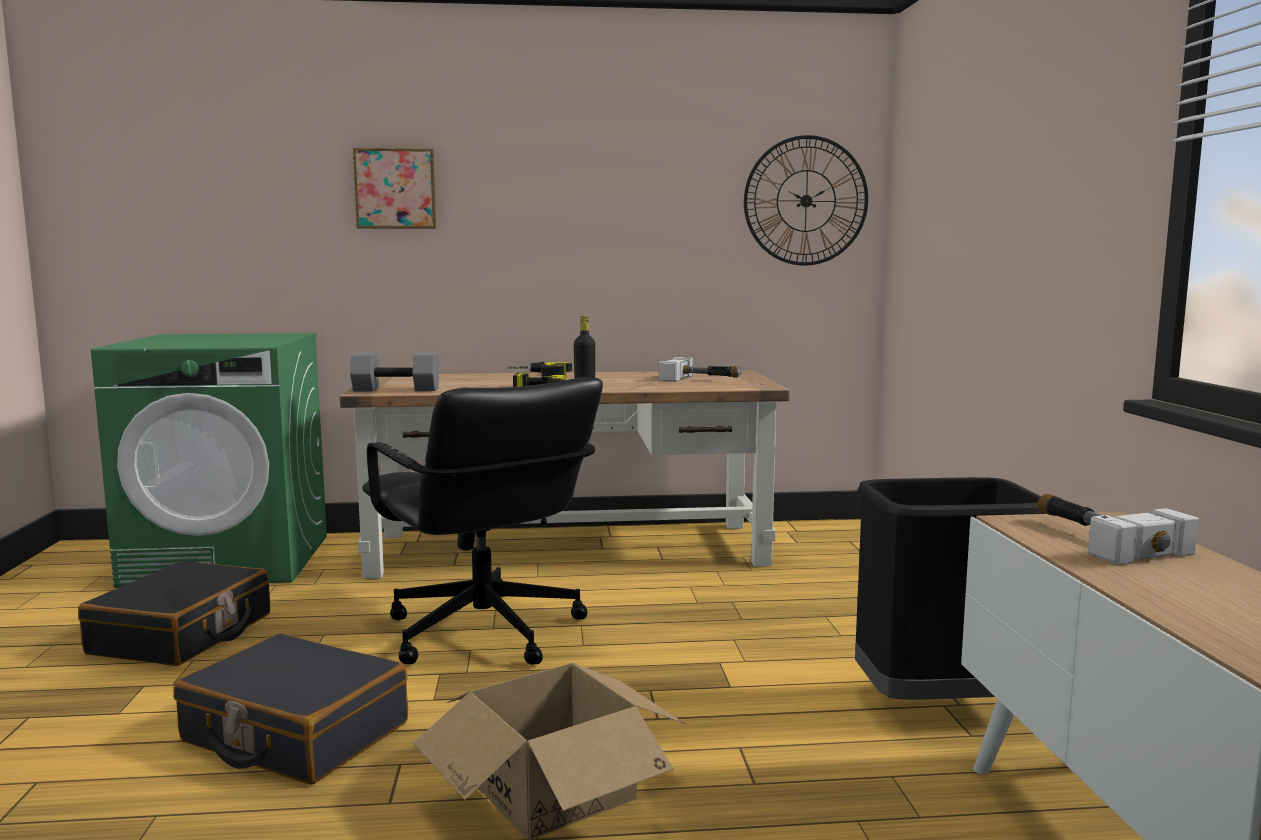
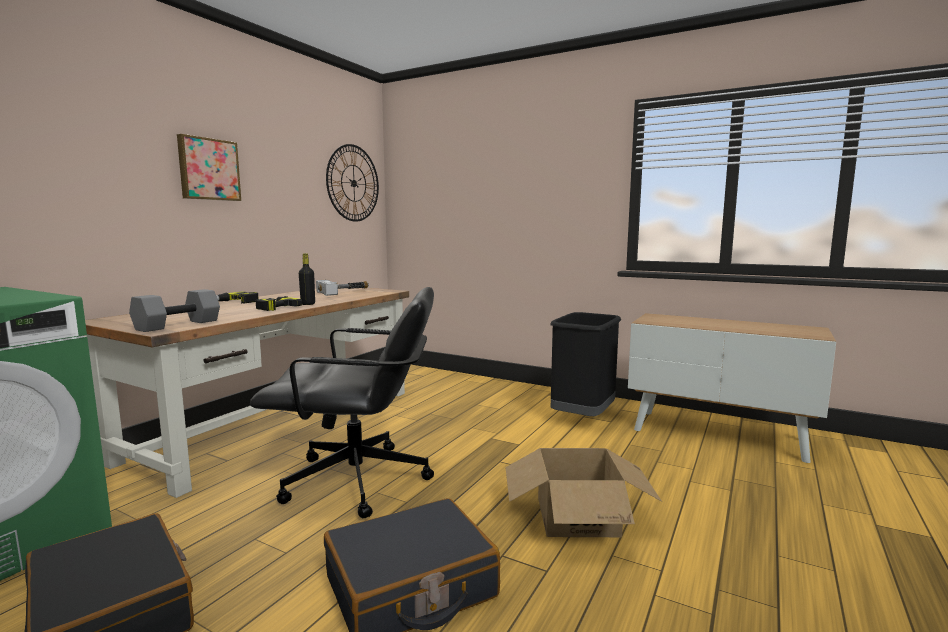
camera: 55 degrees left, 0 degrees up
(395, 189) = (80, 145): picture -> picture (208, 169)
(1097, 538) = (677, 321): hammer -> none

